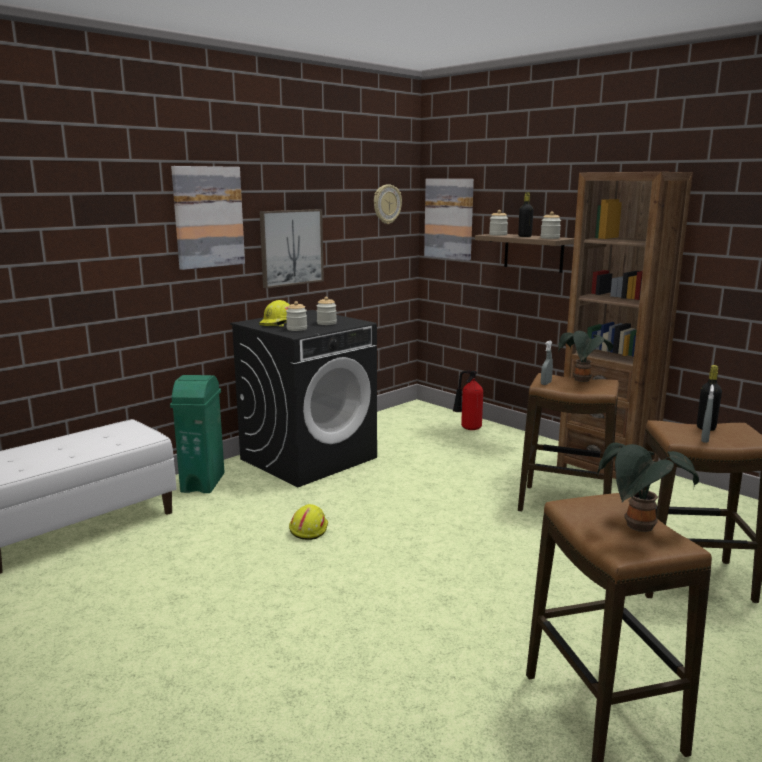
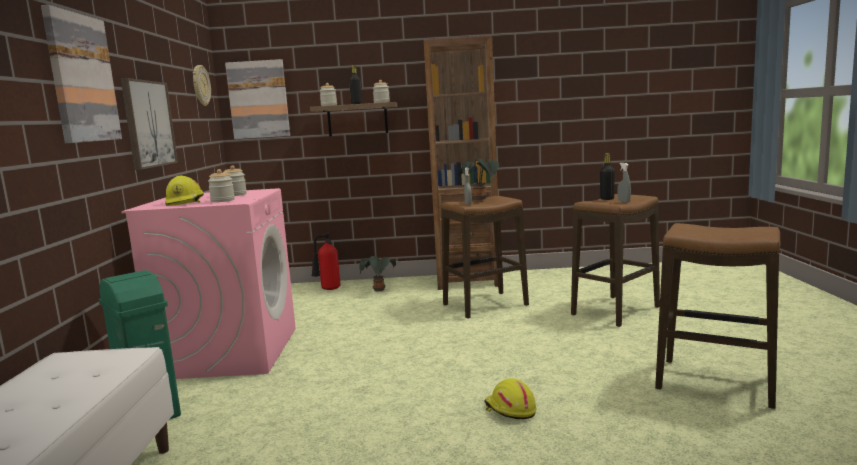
camera: 45 degrees left, 5 degrees down
(308, 529) = (345, 393): yellow hard hat -> yellow hard hat (509, 410)
(309, 458) = (230, 352): black washing machine -> pink washing machine
(639, 528) = (729, 230): potted plant -> potted plant (379, 290)

